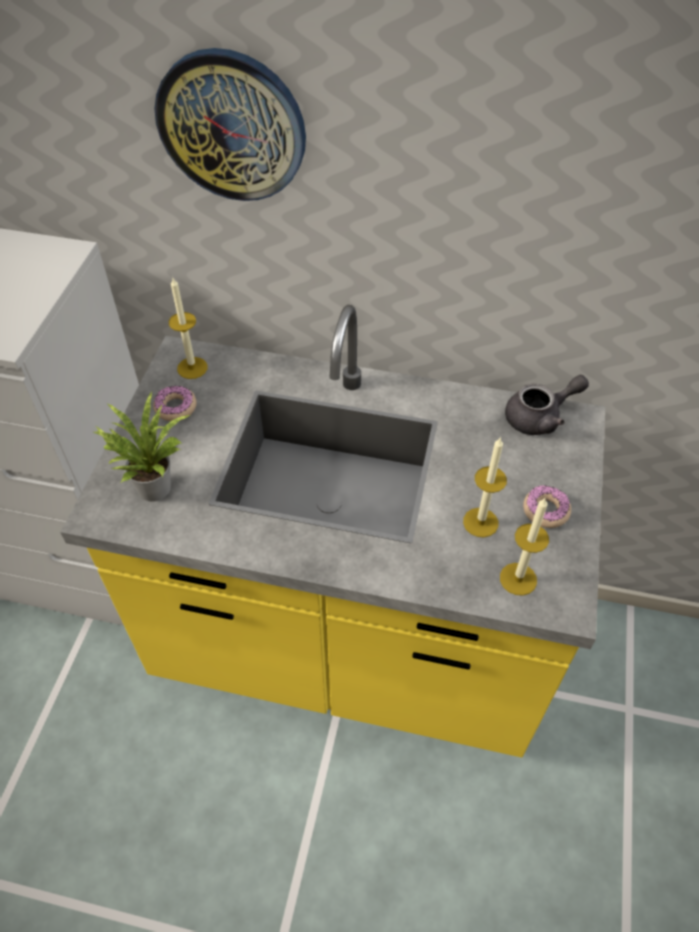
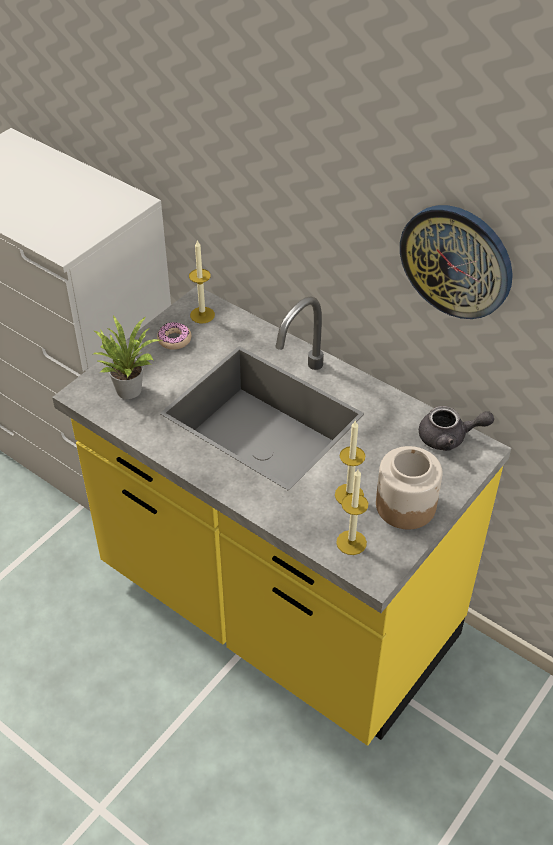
camera: 25 degrees right, 5 degrees down
(232, 126) = (260, 143): wall clock -> wall clock (456, 261)
(545, 511) = (405, 505): donut -> jar

